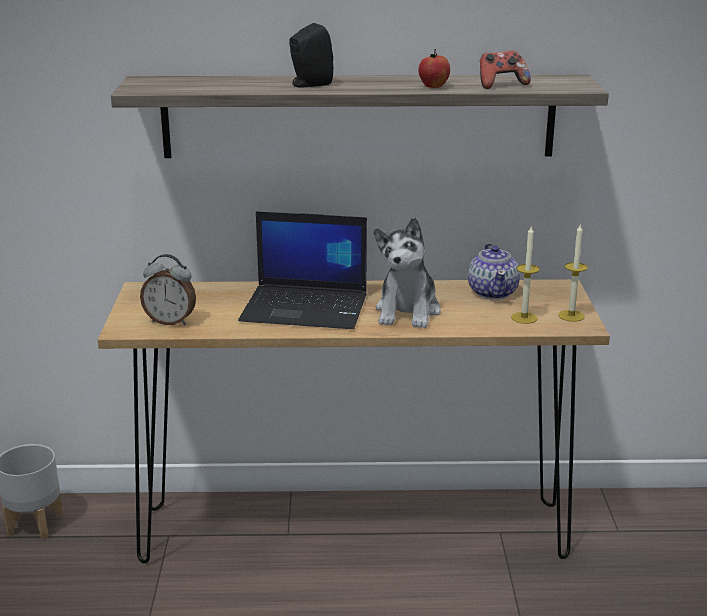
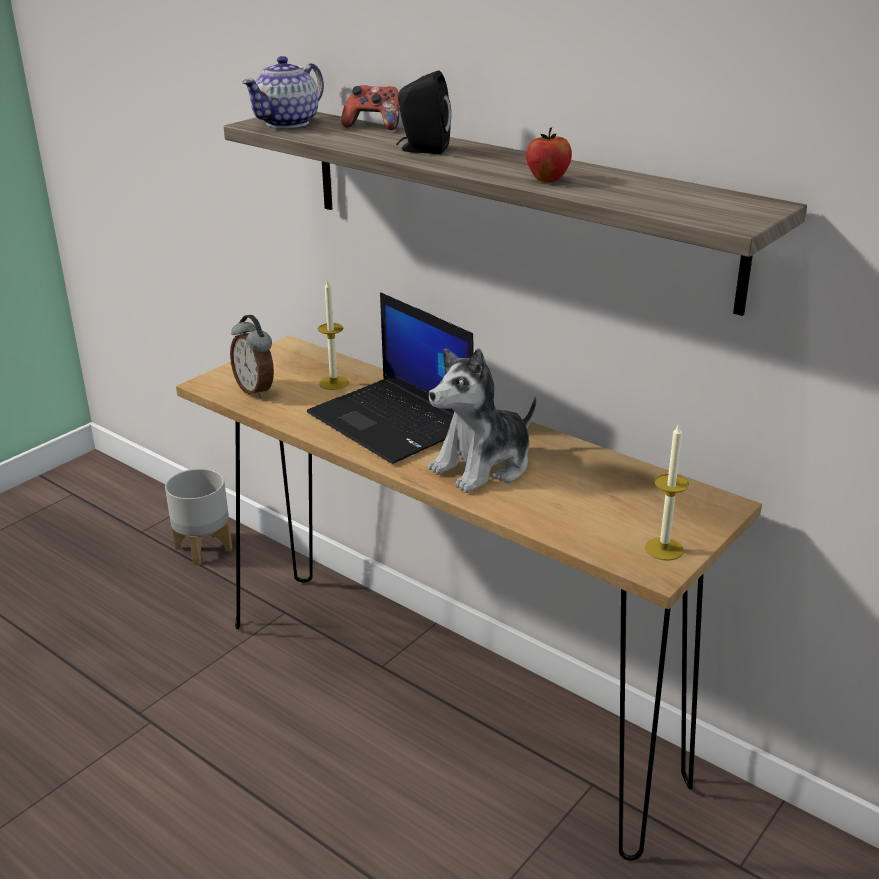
camera: 40 degrees right, 5 degrees up
(493, 292) = (619, 479): teapot -> teapot (288, 123)
(501, 85) = (634, 195): game controller -> game controller (374, 126)
(524, 318) = (600, 527): candle -> candle (334, 383)

